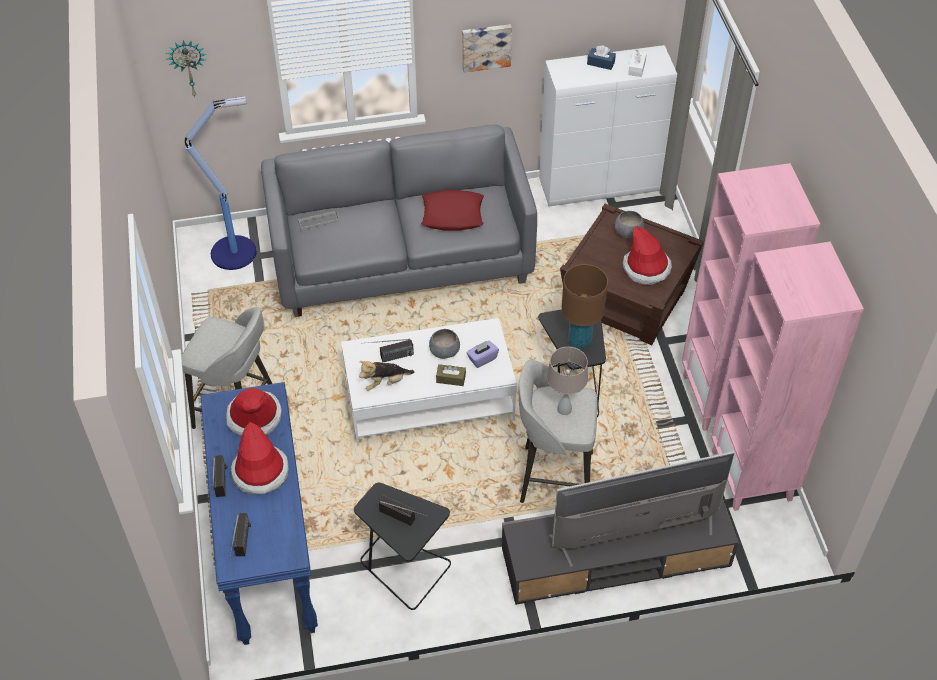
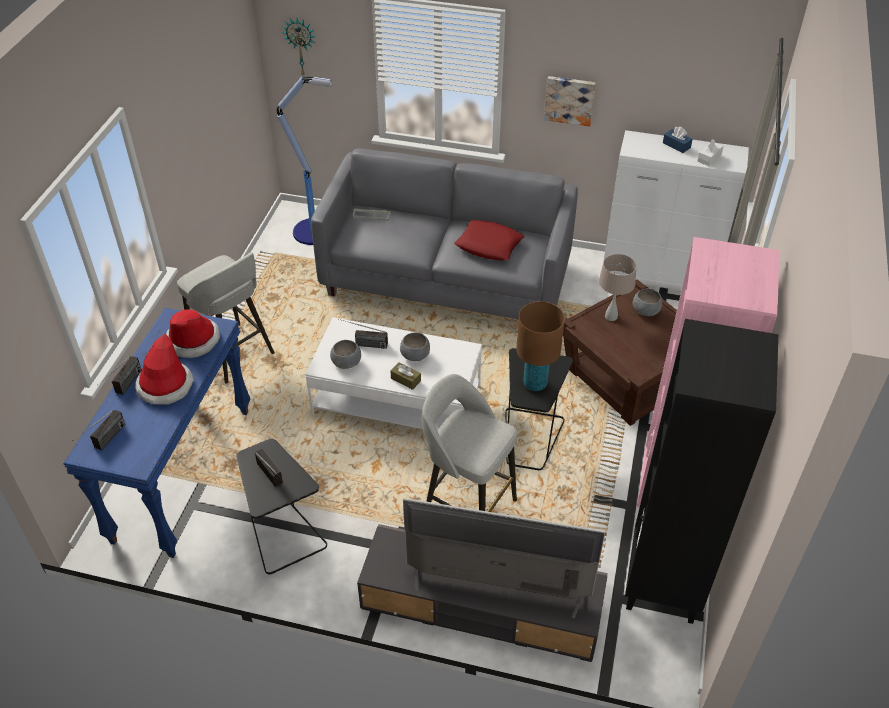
camera: 25 degrees right, 5 degrees down
(385, 382) = (347, 362): plush toy -> grey bowl
(482, 359) = (444, 373): purple tissue box -> none
(564, 409) = (474, 435): beige table lamp -> beige table lamp (611, 316)
(646, 268) = (645, 346): hat -> none
(752, 475) = (664, 582): pink bookcase -> black bookcase

